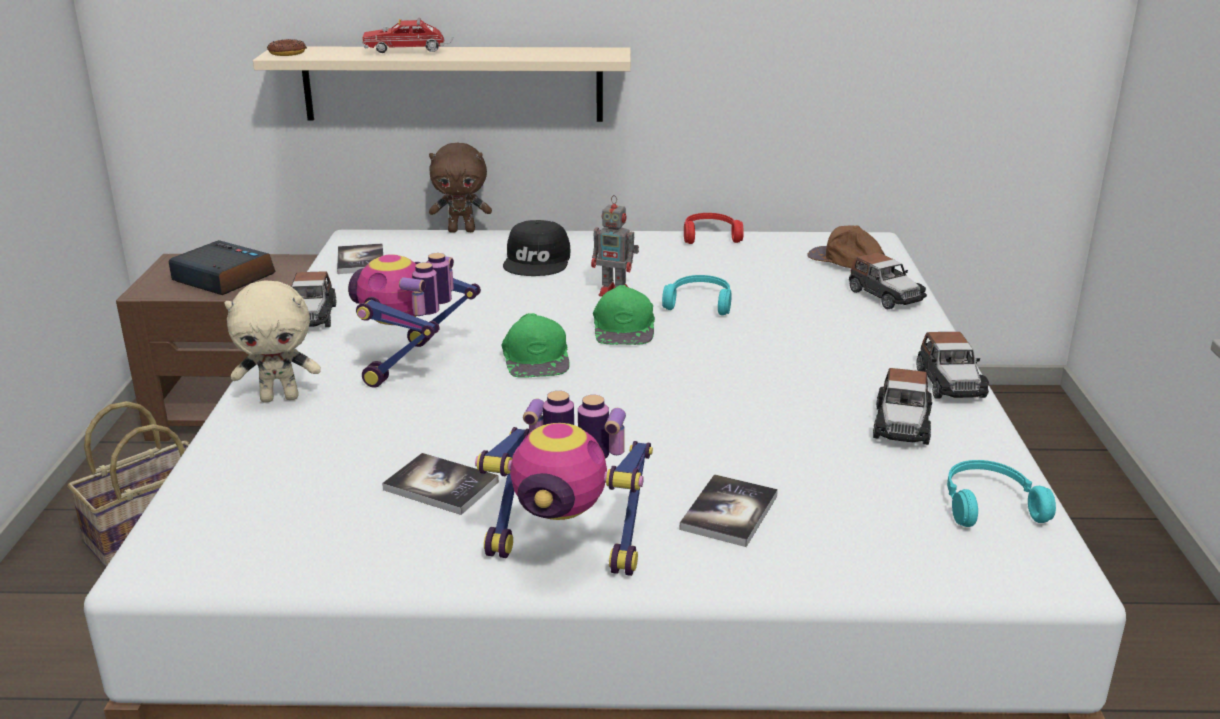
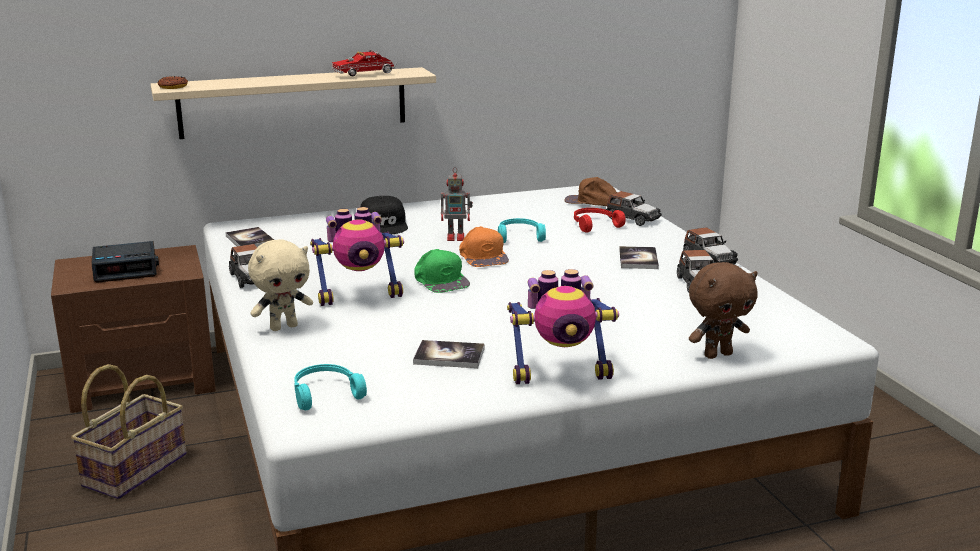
camera: 20 degrees left, 5 degrees down
(222, 278) = (126, 269): alarm clock -> alarm clock turned 150 degrees clockwise
(409, 52) = (268, 80): toy truck -> toy truck (366, 75)
(413, 365) = (359, 296): toy robot -> toy robot turned 105 degrees counterclockwise
(462, 230) = (307, 213): brown plush toy -> brown plush toy (717, 354)
(625, 327) = (483, 256): green cap -> orange cap
(710, 236) = (489, 197): red headphones -> red headphones (594, 225)
(729, 512) = (638, 341): book -> book (638, 259)
(988, 504) = (777, 314): turquoise headphones -> turquoise headphones (325, 394)

